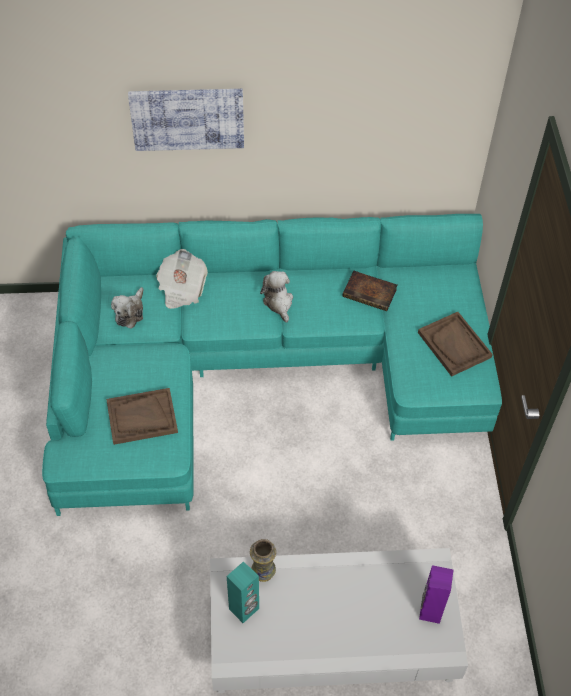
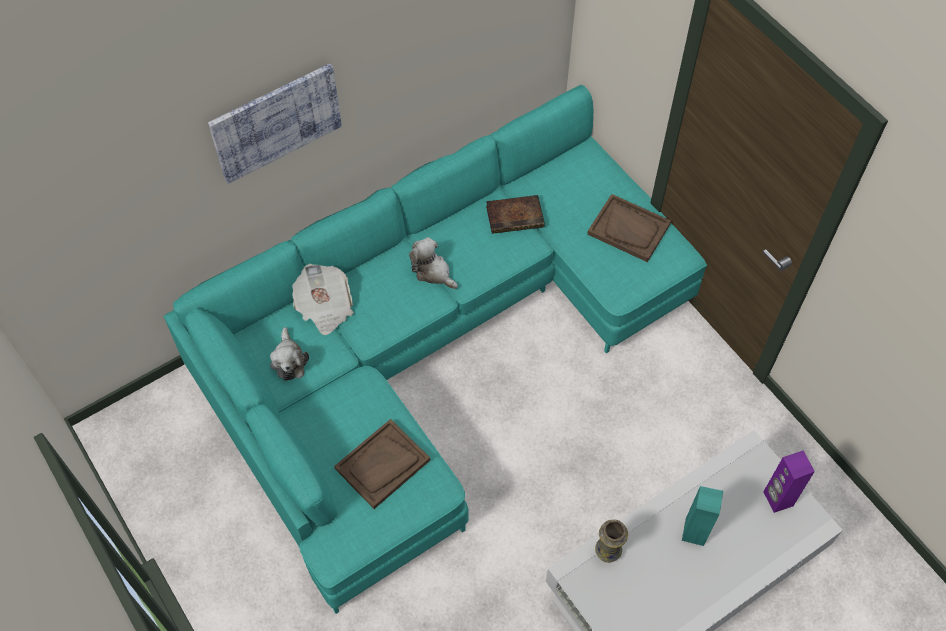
camera: 30 degrees left, 5 degrees up
(244, 609) = (615, 598): turquoise speaker -> turquoise speaker (695, 532)

